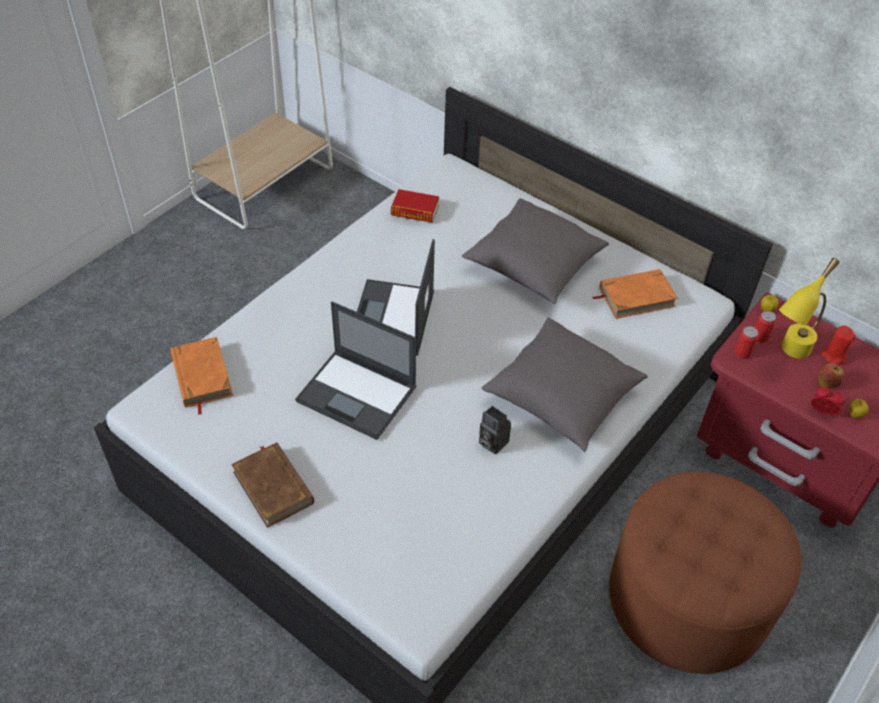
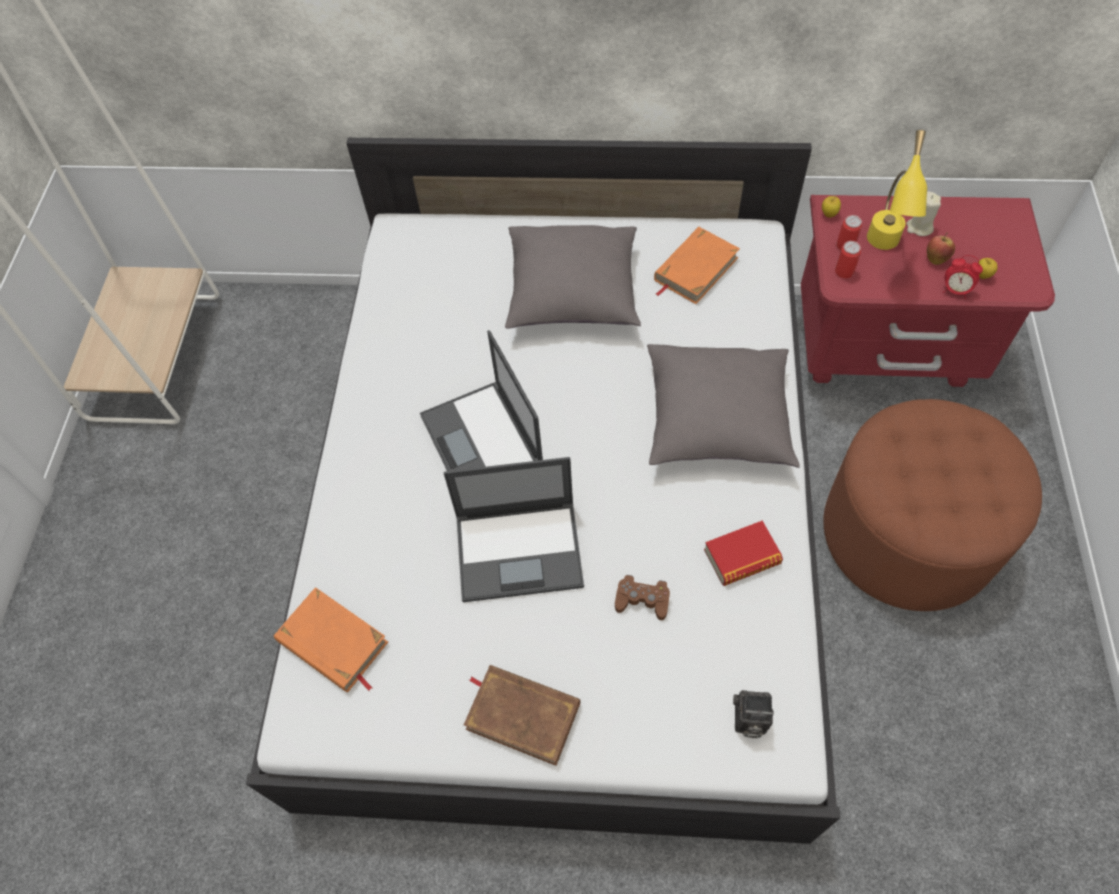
camera: 30 degrees left, 10 degrees up
(409, 471) = (642, 600): none -> brown game controller
(415, 210) = (401, 302): book -> book (742, 557)
(491, 442) = (692, 513): camera -> camera (747, 721)
(821, 413) = (955, 291): alarm clock -> alarm clock turned 150 degrees counterclockwise
(833, 356) = (919, 227): red candle -> beige candle

